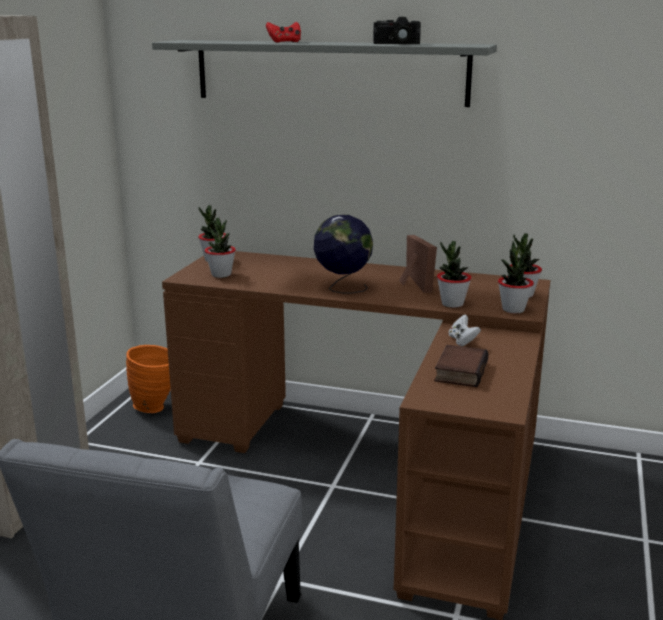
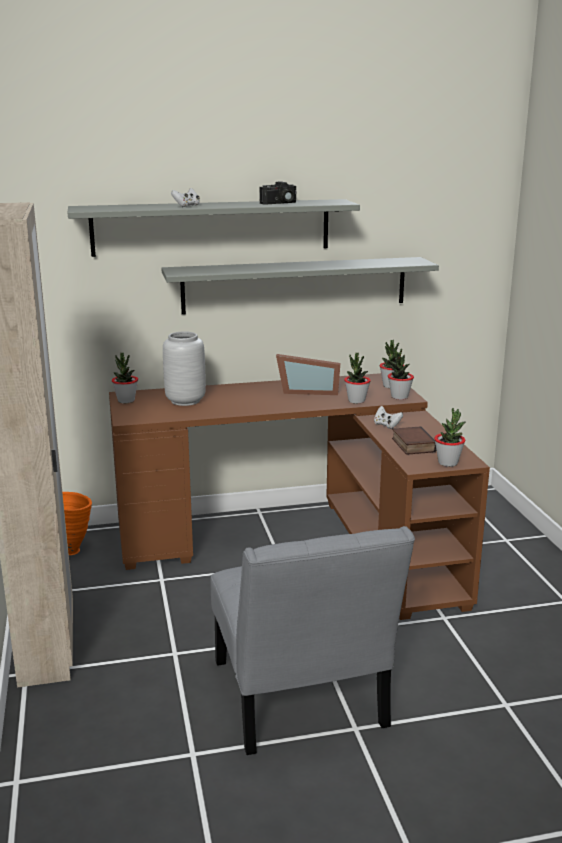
camera: 30 degrees left, 0 degrees up
(221, 275) = (154, 411): potted plant -> potted plant (448, 463)
(269, 270) = (186, 401): none -> grey vase
(284, 42) = (186, 206): red game controller -> white game controller
(342, 288) = (265, 404): globe -> none
(412, 283) = (308, 391): picture frame -> picture frame turned 135 degrees clockwise
(426, 151) = (295, 285): none -> grey shelf

